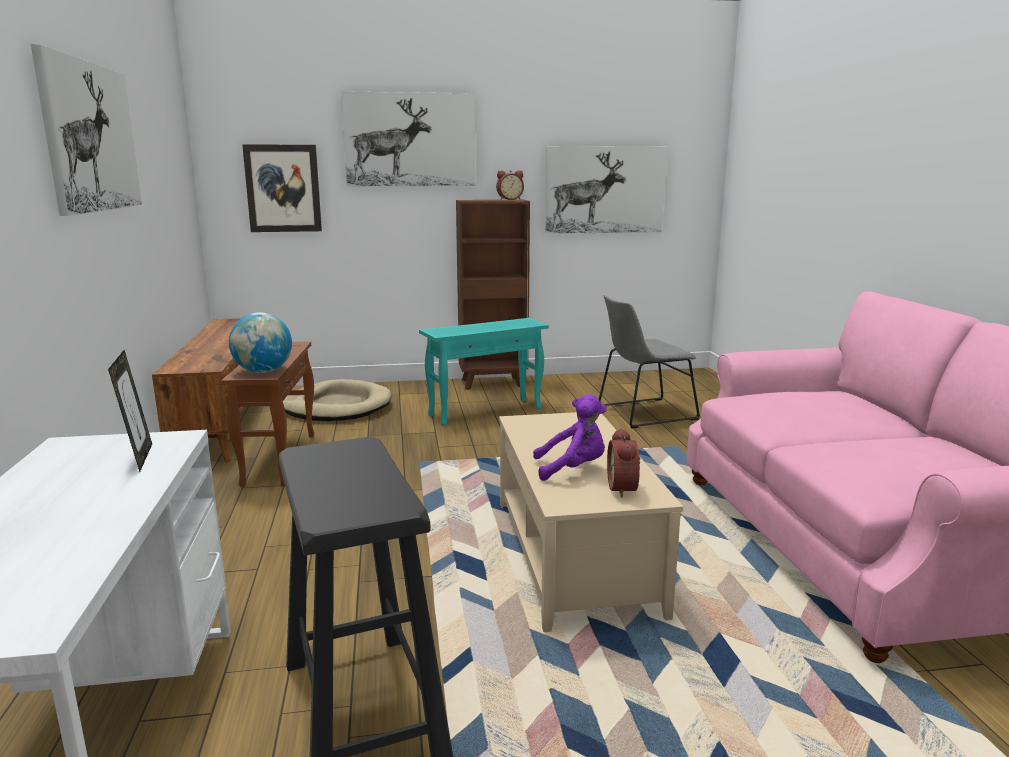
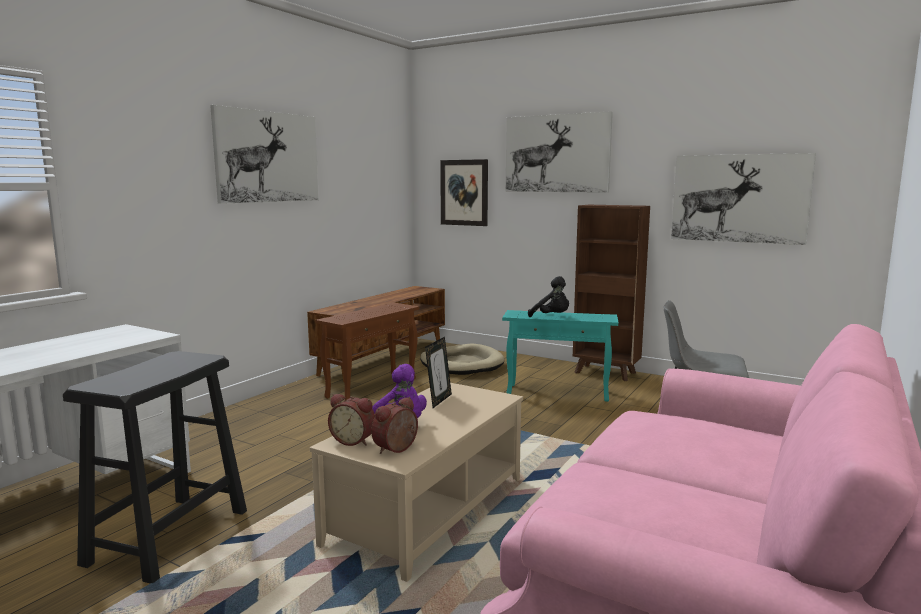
camera: 40 degrees right, 5 degrees down
(139, 458) = (121, 340): picture frame -> picture frame (439, 400)
(263, 371) = (346, 319): globe -> none
(481, 329) = (552, 317): none -> black plush toy
(509, 199) = (632, 205): alarm clock -> alarm clock (354, 440)

